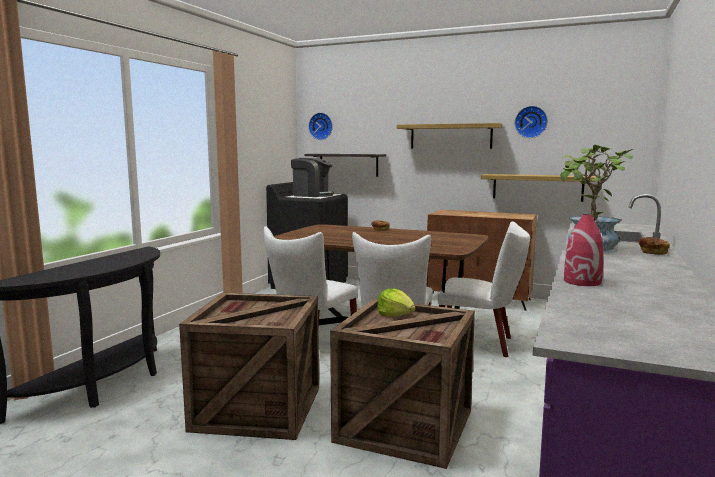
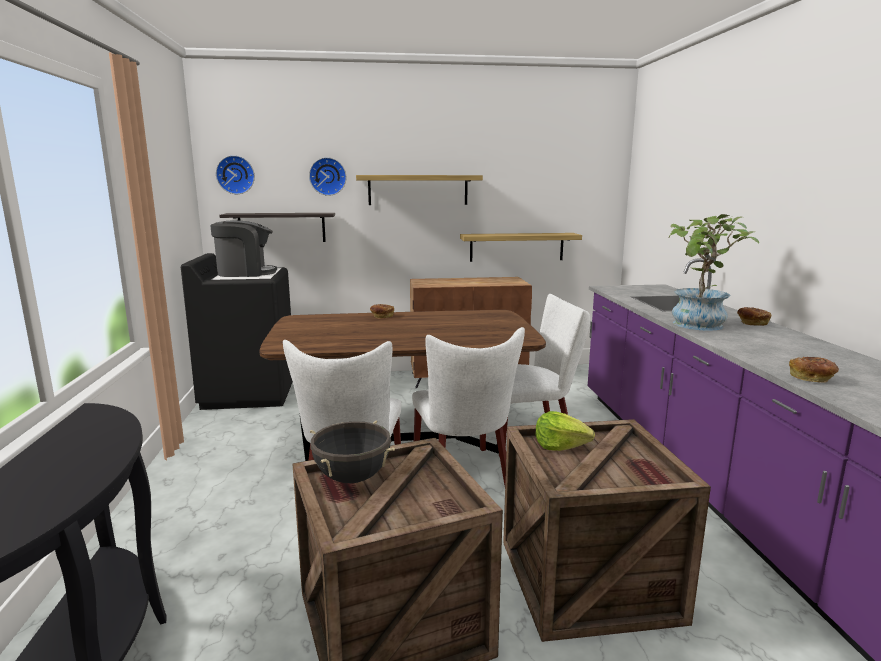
camera: 30 degrees left, 5 degrees up
(246, 305) = (352, 478): none -> black cooking pot
(531, 122) = (509, 174): wall clock -> wall clock (328, 176)
(582, 282) = (812, 379): red vase -> bread

